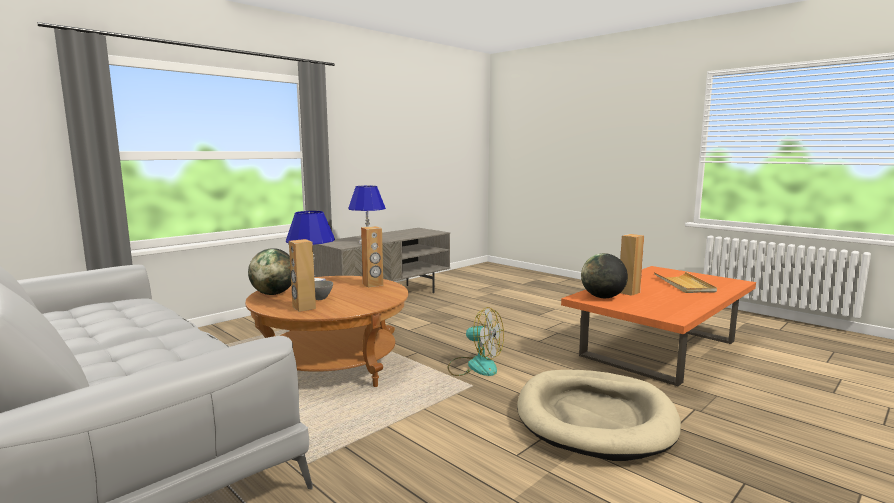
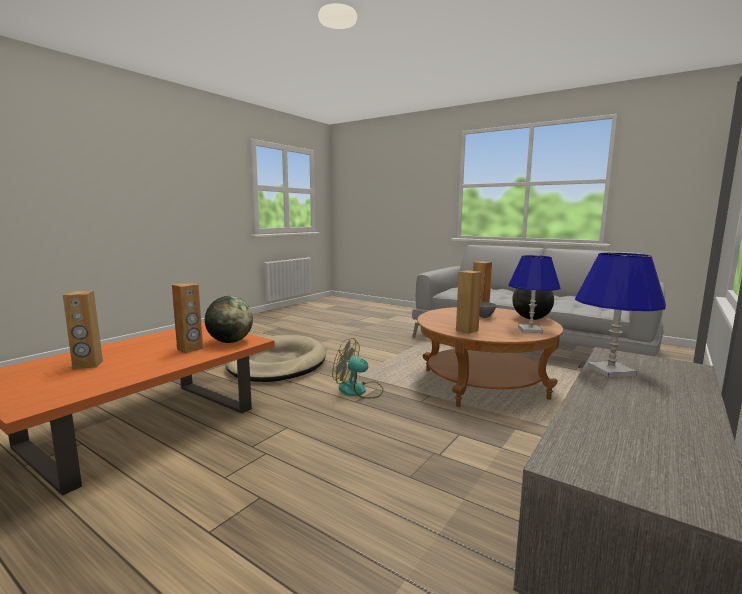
camera: 170 degrees right, 0 degrees up
(684, 285) = (88, 365): beige tray -> brown speaker

